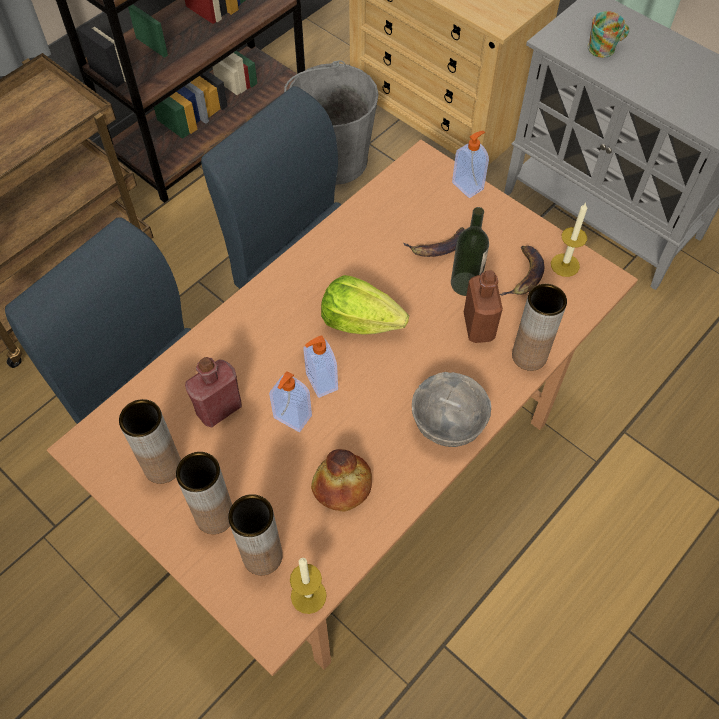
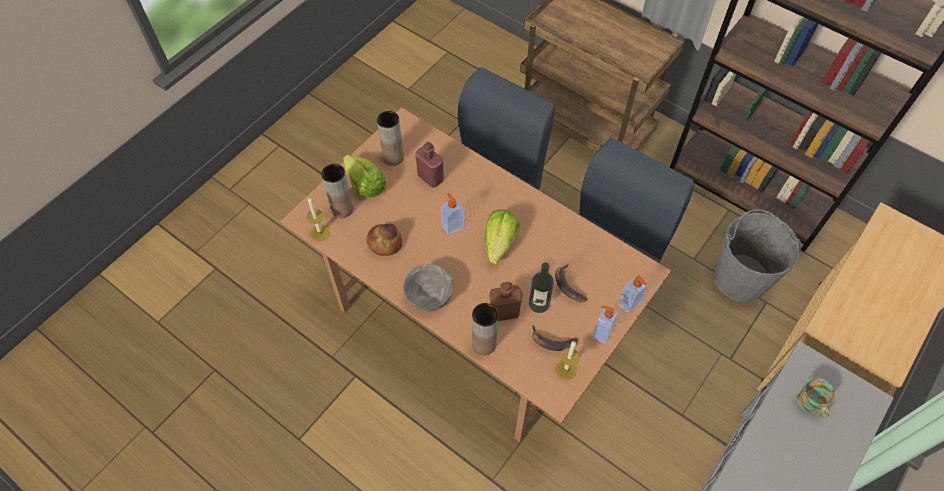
camera: 85 degrees right, 0 degrees up
(215, 516) = (365, 185): brown vase -> lettuce
(292, 418) = (427, 213): soap dispenser -> soap dispenser (601, 332)

